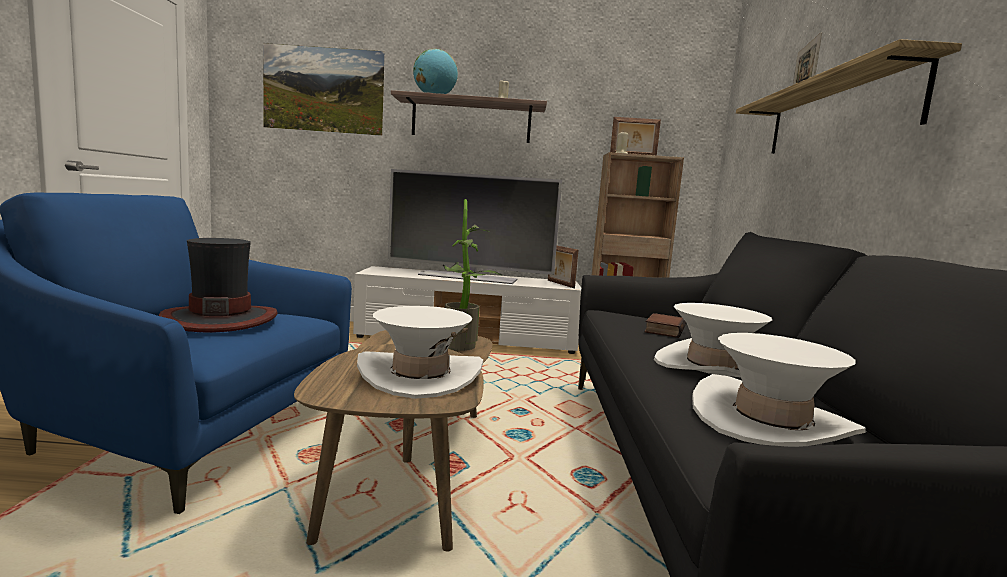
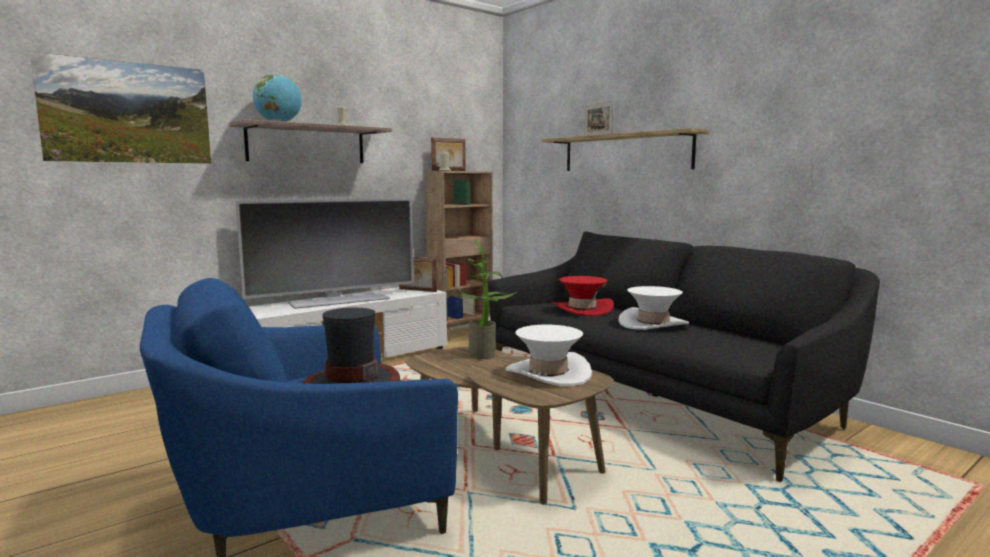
camera: 40 degrees left, 0 degrees up
(663, 330) = (582, 309): book -> red hat
(771, 421) = (723, 340): white hat -> none

